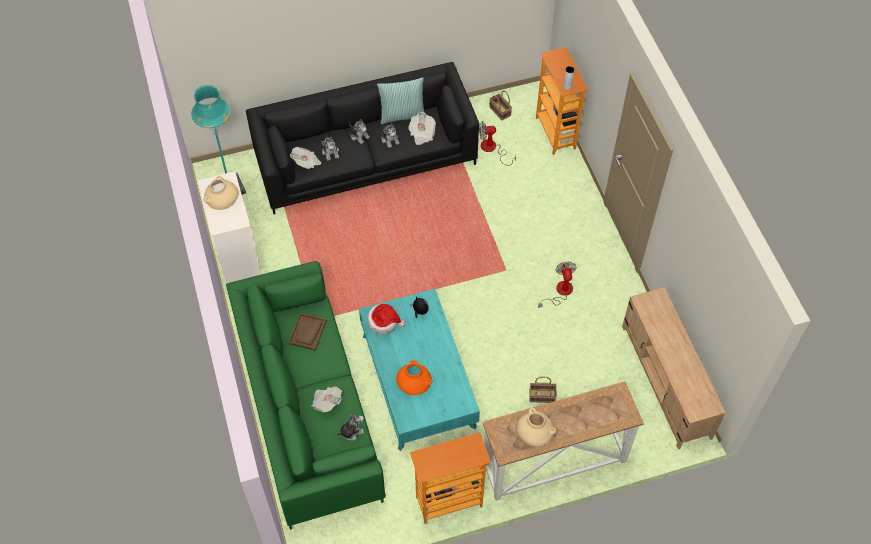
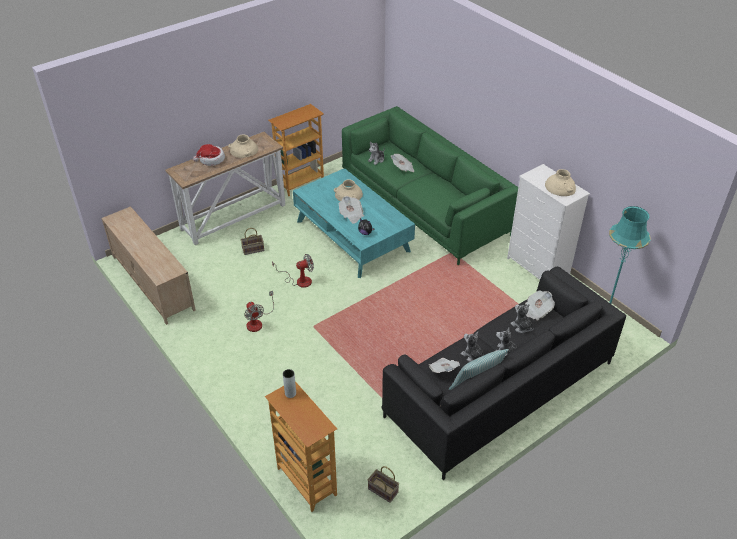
camera: 160 degrees right, 15 degrees down
(307, 332) = (443, 198): brown tray -> none
(384, 321) = (390, 220): hat -> hat (211, 159)
(414, 379) = (348, 195): orange vase -> beige vase
(424, 344) = (351, 215): none -> newspaper
(492, 149) = (372, 439): fan -> fan (299, 280)

